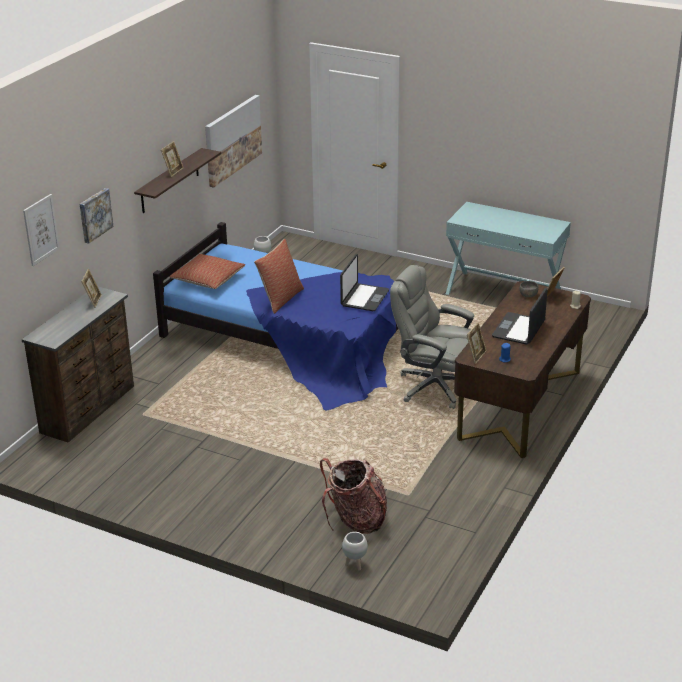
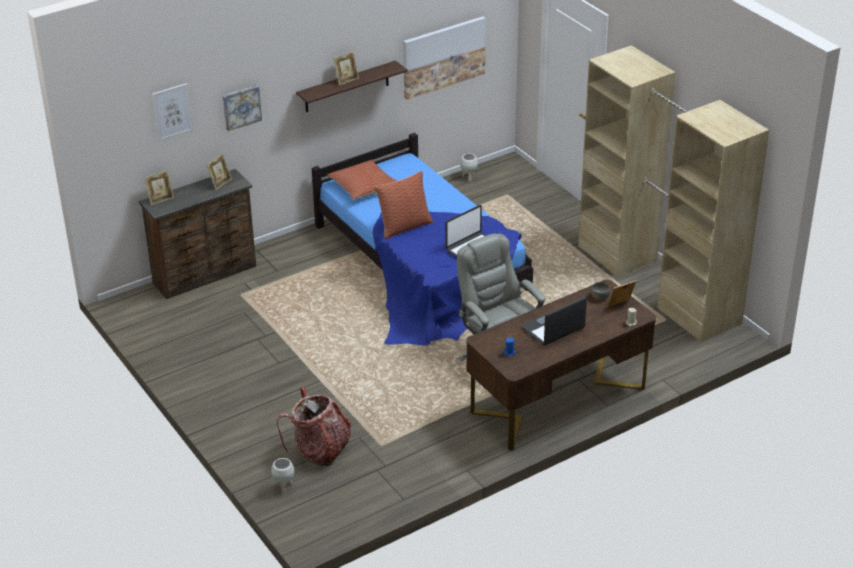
camera: 30 degrees right, 5 degrees up
(476, 356) = (488, 340): picture frame -> picture frame (160, 199)
(504, 293) = (658, 284): turquoise console table -> beige wardrobe

